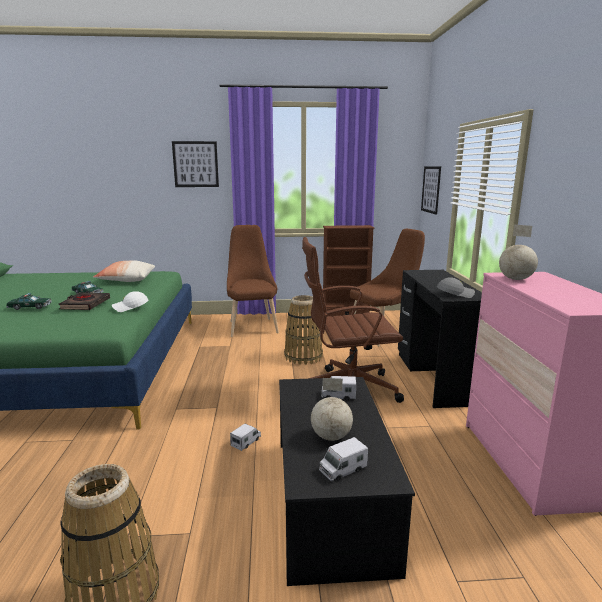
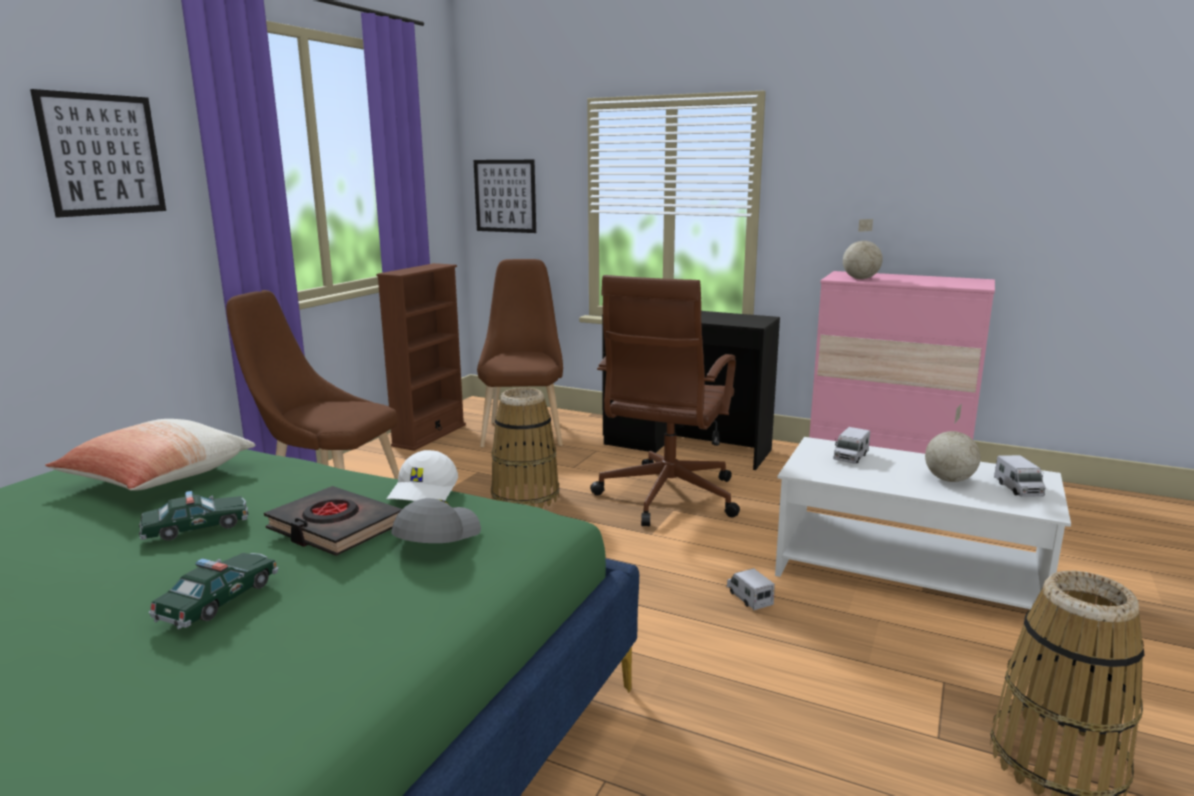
camera: 60 degrees left, 0 degrees up
(331, 500) = (908, 574): black coffee table -> white coffee table
(455, 294) = (742, 320): grey cap -> grey cap (436, 536)

